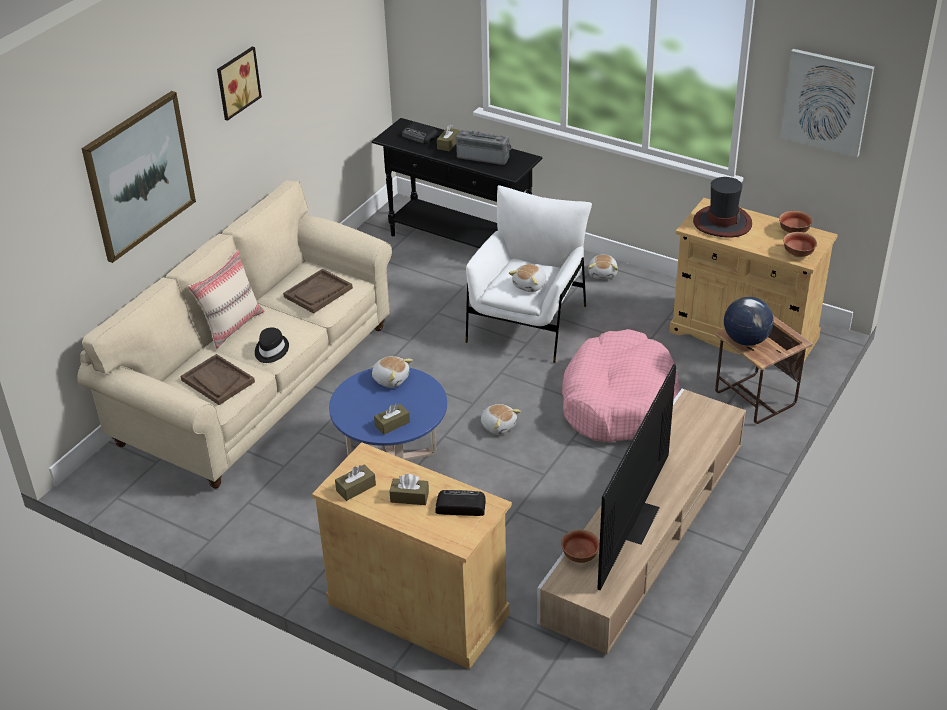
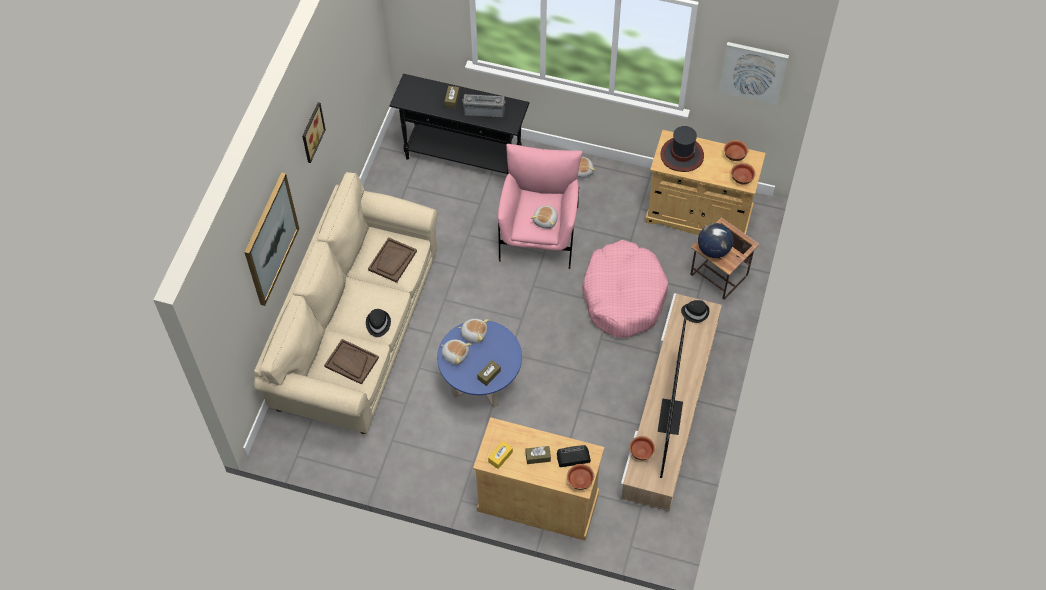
camera: 15 degrees left, 20 degrees up
(232, 326) = (339, 305): beige pillow -> none
(356, 488) = (500, 457): brown tissue box -> yellow tissue box
(419, 136) = (426, 94): radio -> none
(460, 536) = (580, 482): none -> bowl
(498, 425) = (546, 336): plush toy -> plush toy (455, 354)
(527, 323) = (539, 233): white armchair -> pink armchair
(705, 412) = (695, 312): none -> black hat

